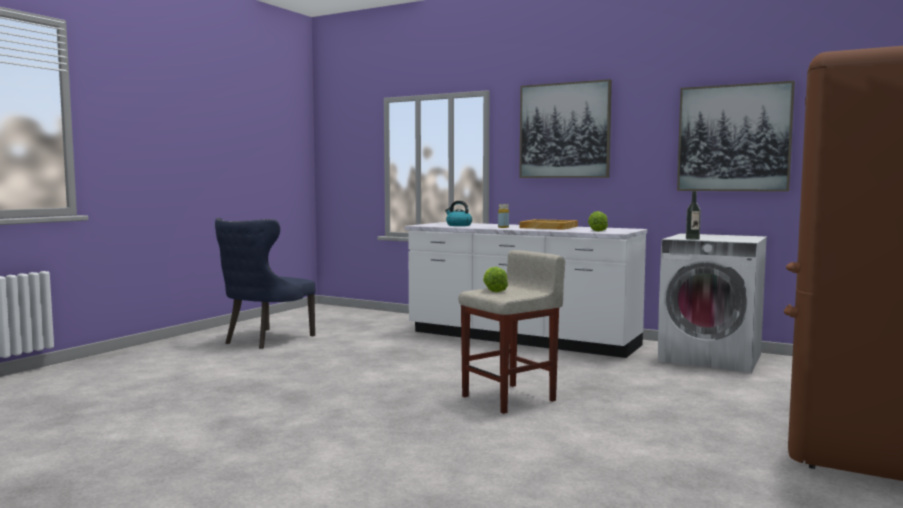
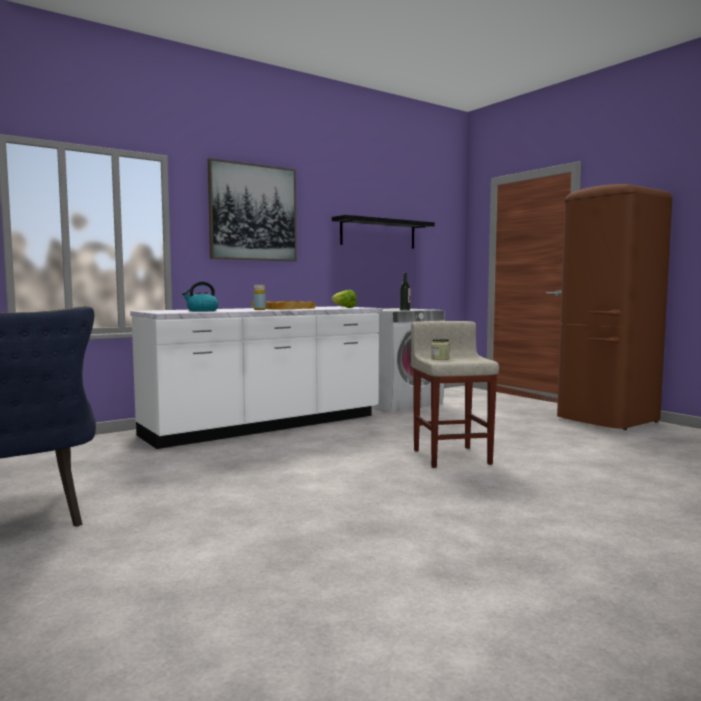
camera: 65 degrees left, 0 degrees up
(494, 290) = (440, 358): lettuce -> jar
(733, 138) = (378, 233): picture -> black shelf

